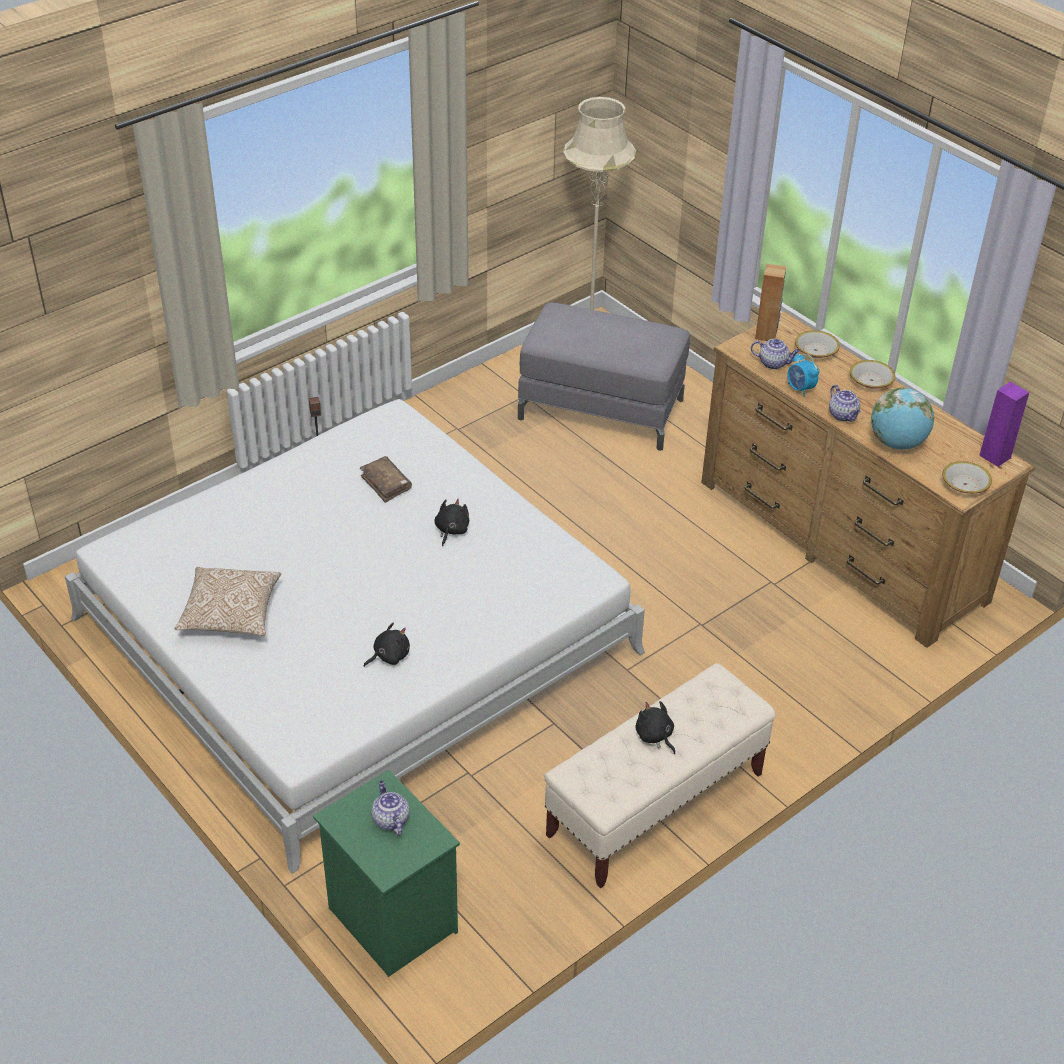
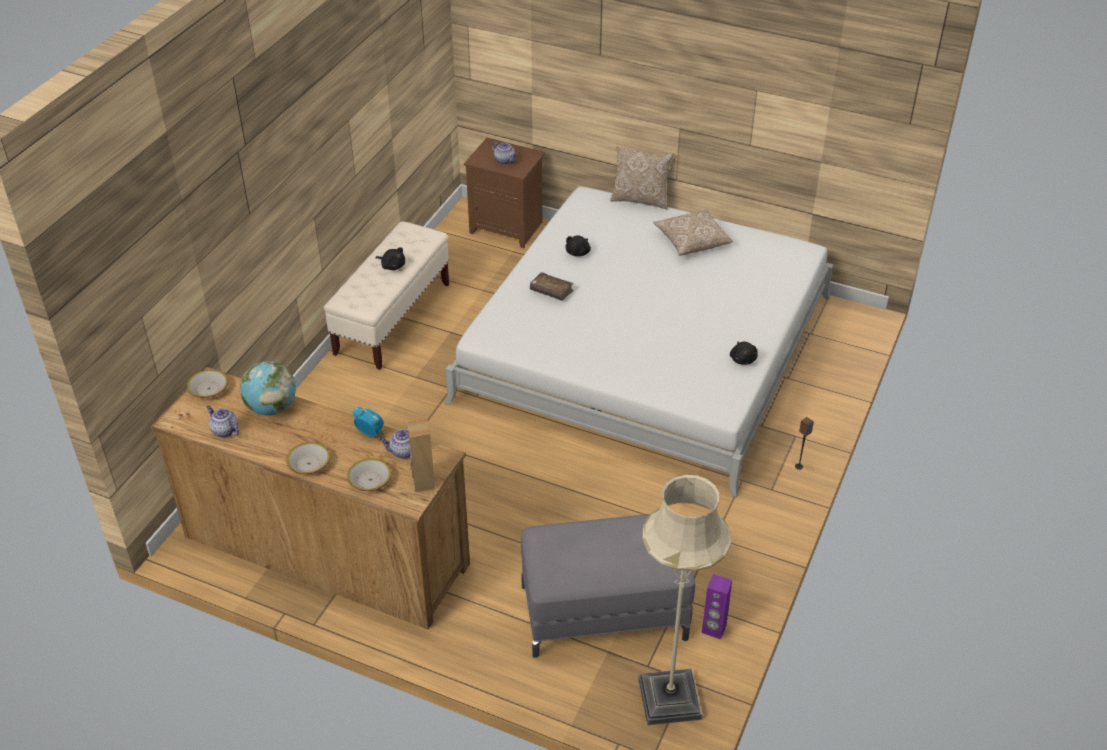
camera: 155 degrees right, 0 degrees up
(228, 715) = (640, 199): none -> pillow
(386, 484) = (677, 353): brown book -> brown book (551, 291)
(389, 919) = (508, 227): green nightstand -> brown nightstand
(451, 530) = (603, 336): black plush toy -> black plush toy (743, 359)
(843, 415) = (324, 419): teapot -> teapot (224, 431)
(995, 456) = (185, 423): purple speaker -> purple speaker (713, 629)

